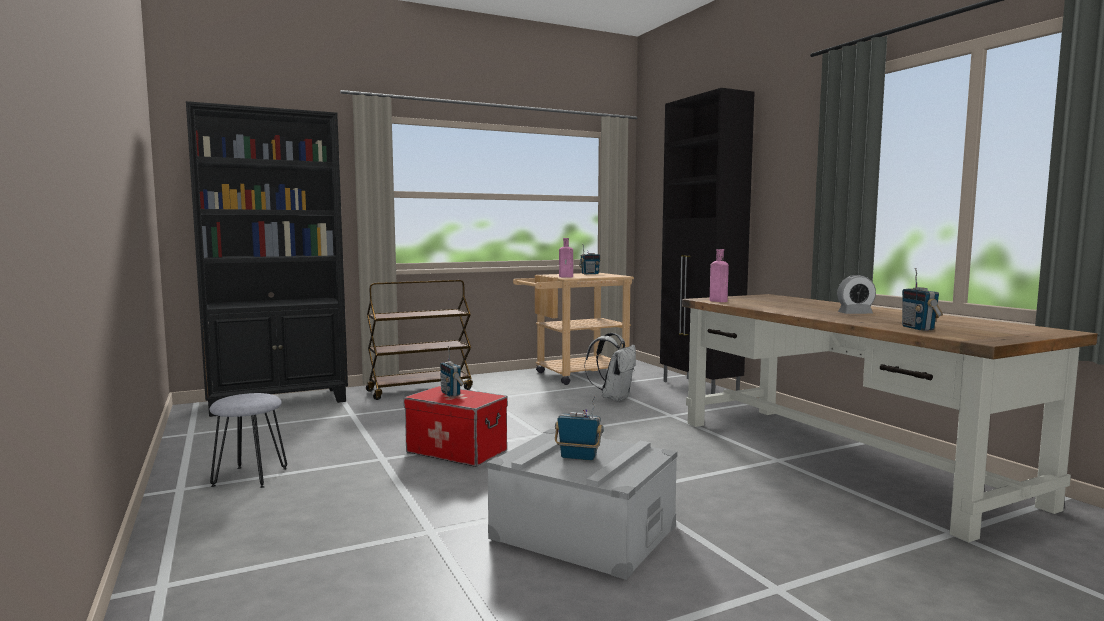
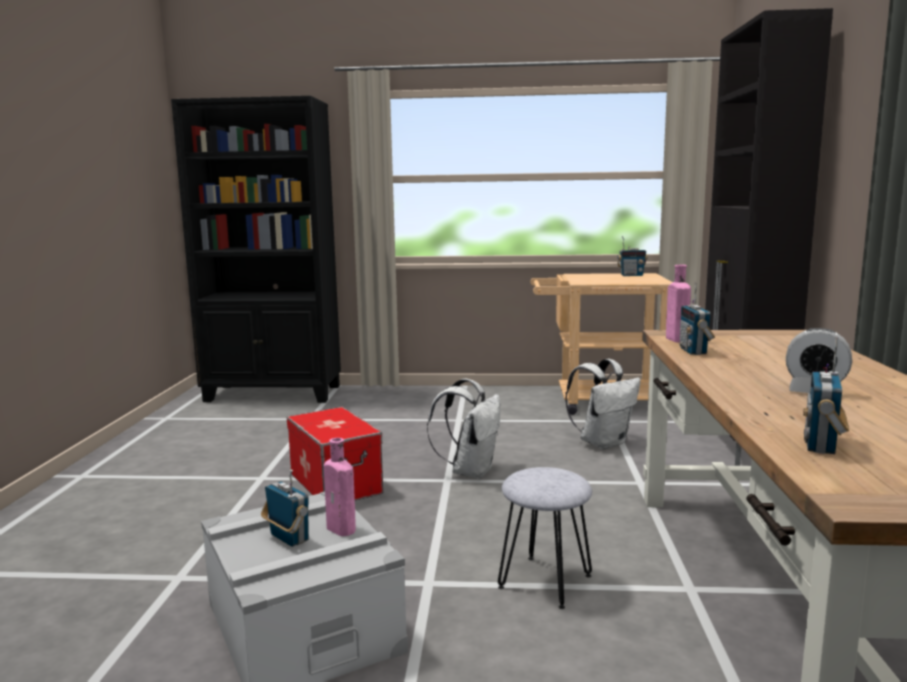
camera: 30 degrees right, 5 degrees up
(249, 477) = (140, 475): grey stool -> grey stool (544, 581)
(420, 390) = (410, 398): brown cart -> none
(451, 394) = (333, 419): radio -> radio (694, 351)
(550, 427) = (470, 471): none -> white backpack
(567, 277) = (583, 280): pink bottle -> pink bottle (342, 530)

